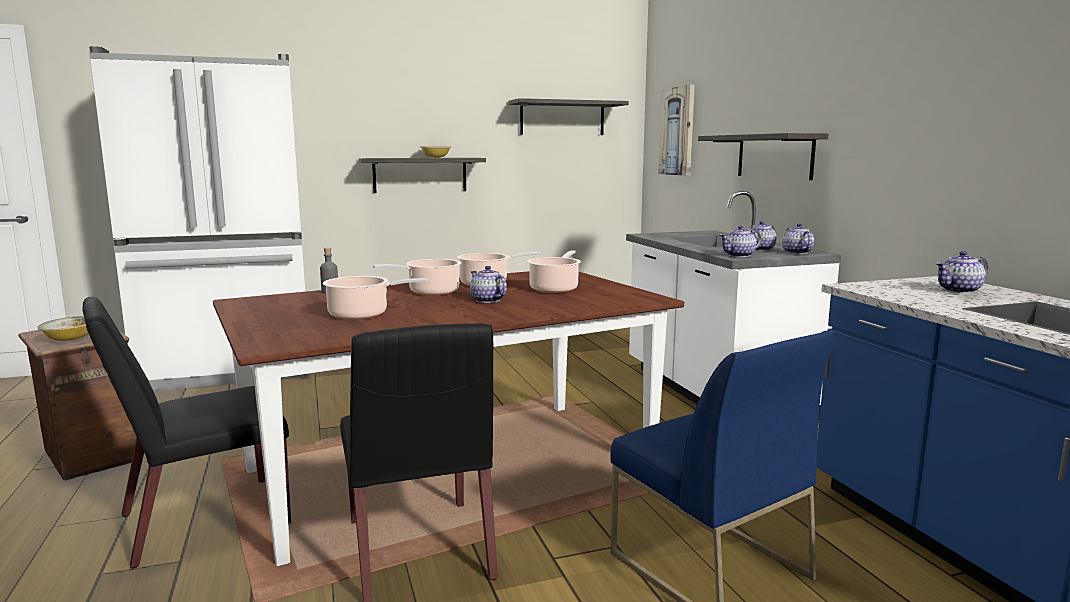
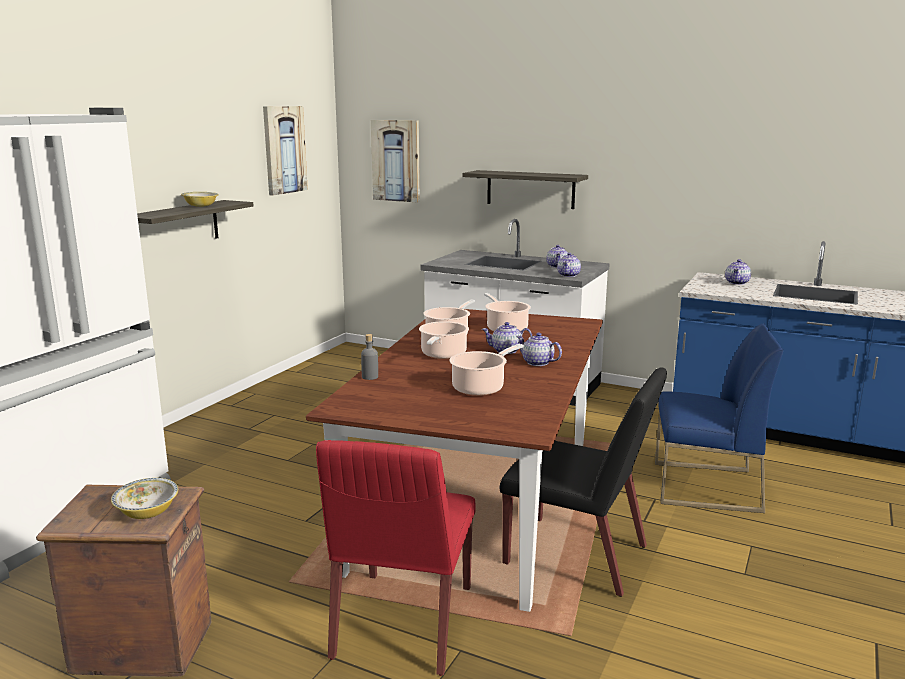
camera: 45 degrees left, 5 degrees up
(202, 520) = (403, 623): black chair -> red chair
(562, 118) = (284, 150): shelf -> picture
(796, 252) = (585, 266): teapot -> teapot (537, 362)

